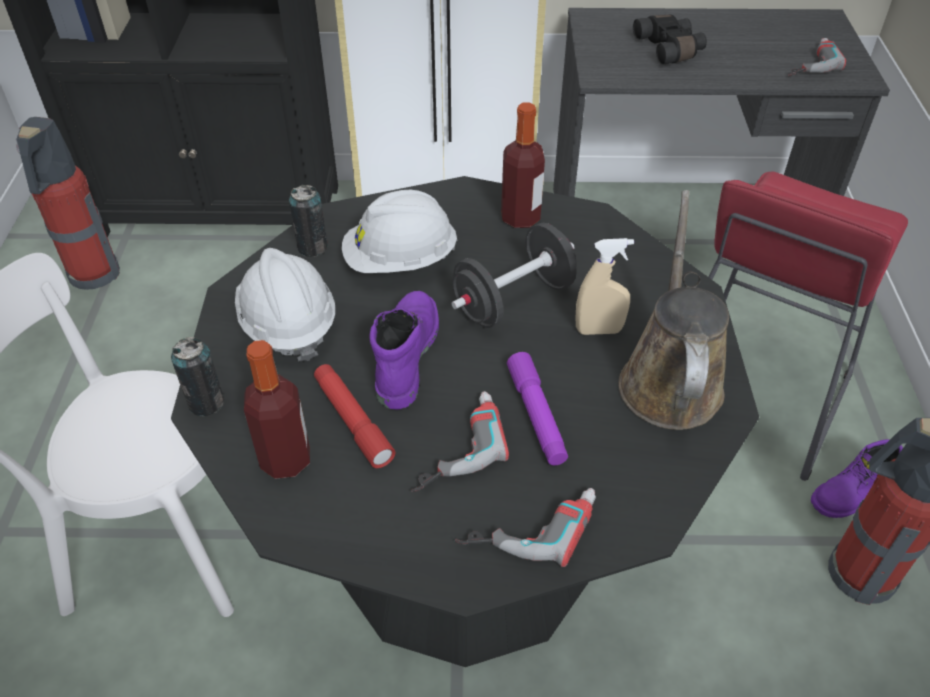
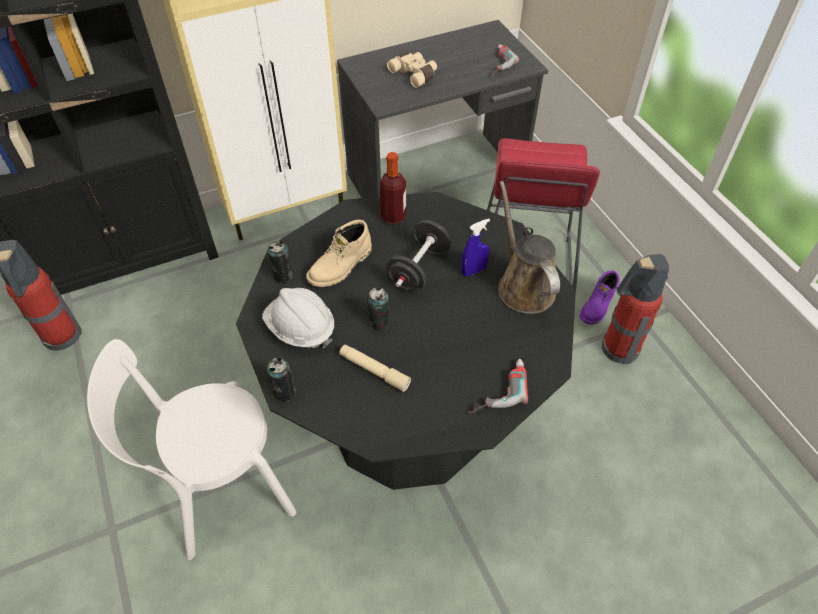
camera: 25 degrees left, 5 degrees up
(285, 460) = (352, 406): bottle -> none
(352, 421) = (374, 371): red flashlight -> beige flashlight
(400, 261) = (341, 267): white hard hat -> beige boot
(404, 355) = (379, 323): purple boot -> can
(453, 445) = (436, 363): power drill -> none
(536, 415) = (468, 330): purple flashlight -> none
(598, 330) = (473, 271): beige spray bottle -> blue spray bottle
(670, 49) = (415, 74): black binoculars -> beige binoculars

